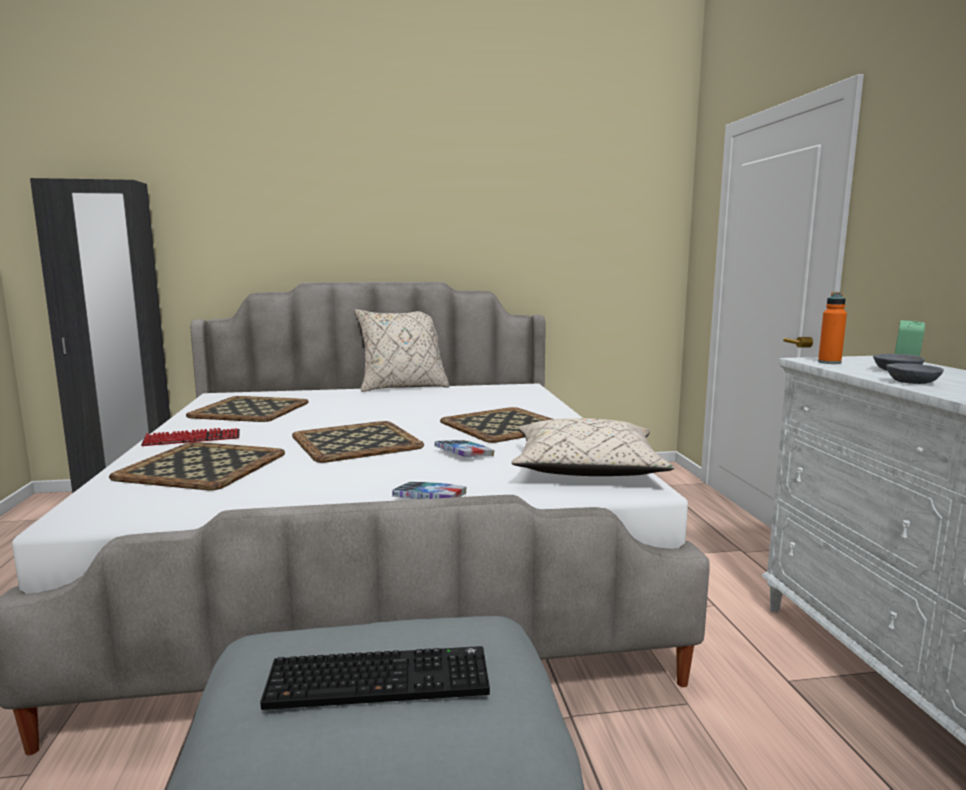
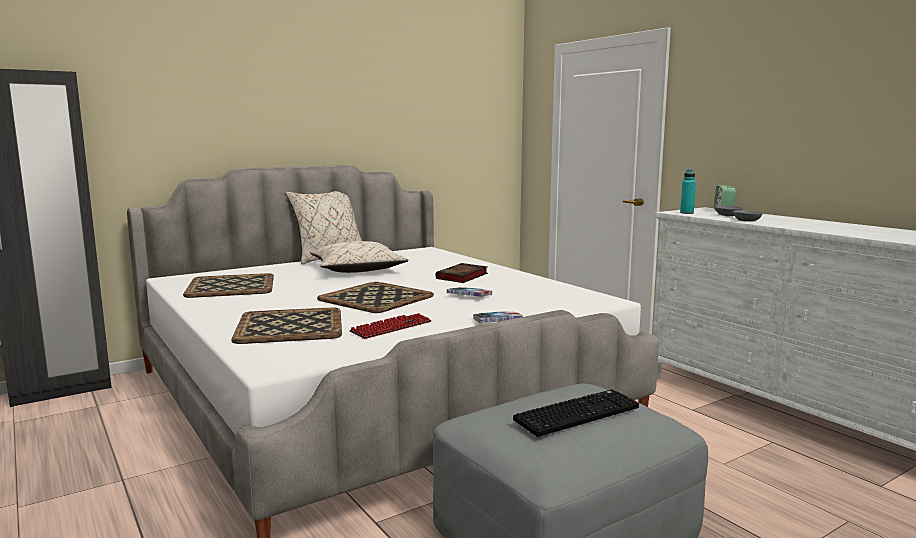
camera: 25 degrees left, 0 degrees up
(192, 439) = (233, 311): keyboard -> keyboard (391, 328)
(503, 425) = (462, 277): tray -> book
(586, 469) = (561, 295): beige pillow -> beige pillow (357, 270)
(829, 362) = (686, 213): orange bottle -> turquoise bottle

